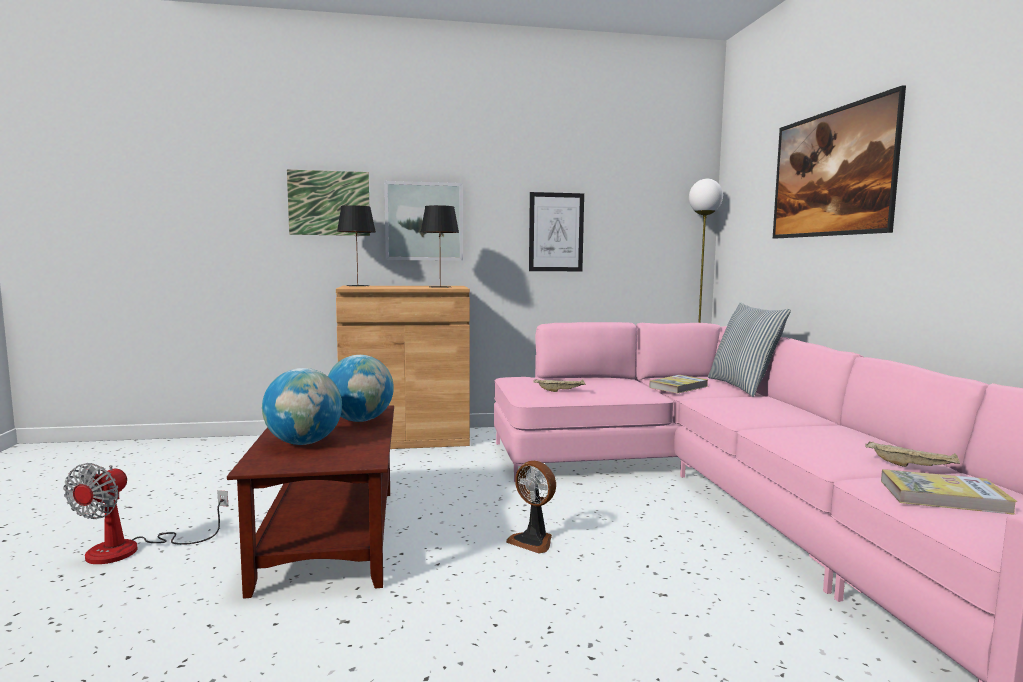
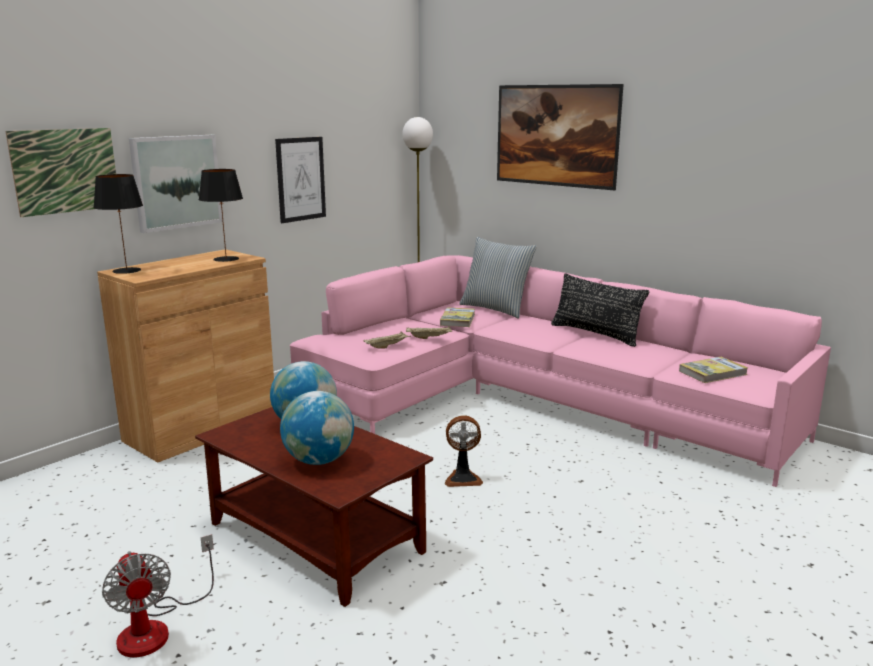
camera: 40 degrees left, 10 degrees up
(828, 424) = (595, 334): none -> black pillow
(912, 466) = (674, 356): beige tray -> beige tray (429, 338)

